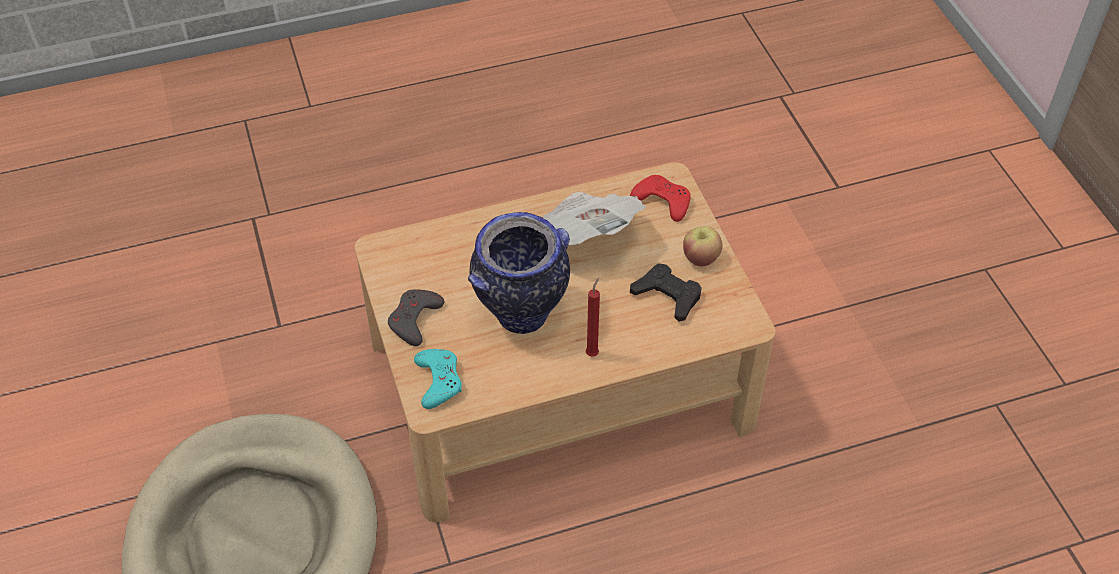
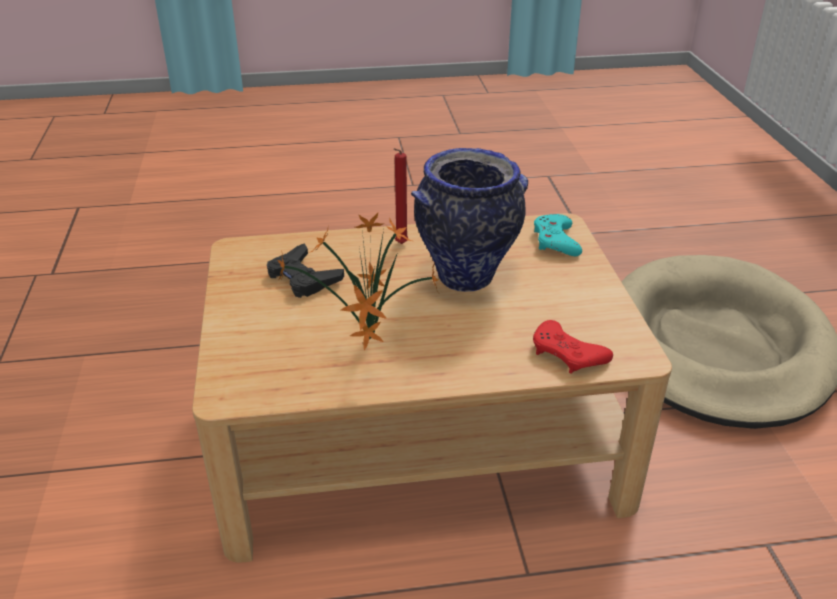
camera: 170 degrees left, 15 degrees down
(414, 320) = (584, 286): grey game controller -> none
(586, 235) = (369, 342): newspaper -> potted plant
(662, 201) = (254, 369): red game controller -> red game controller (567, 353)
(700, 258) = (245, 305): apple -> none

